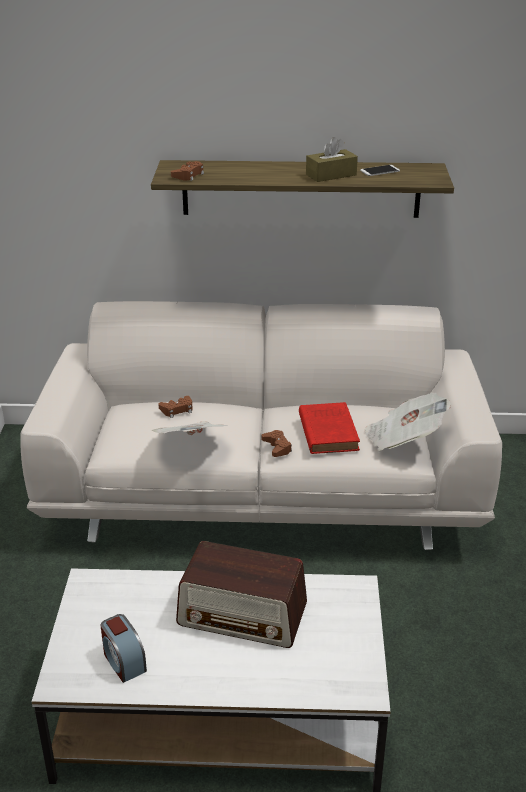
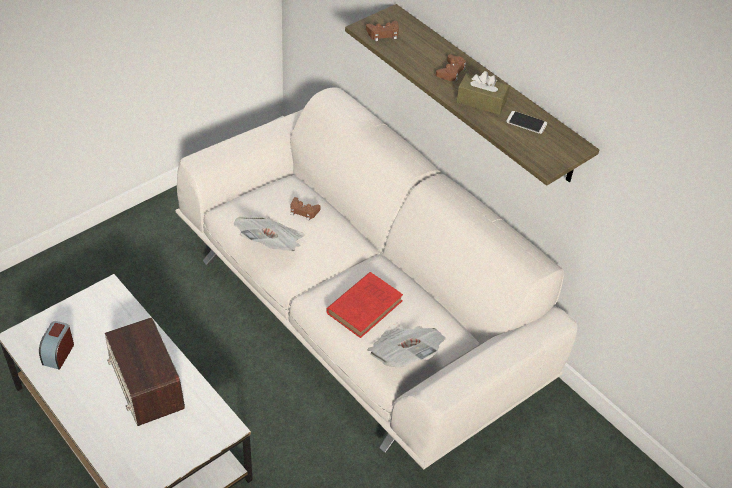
camera: 45 degrees right, 15 degrees up
(277, 447) = (320, 290): brown game controller -> brown game controller (451, 71)

